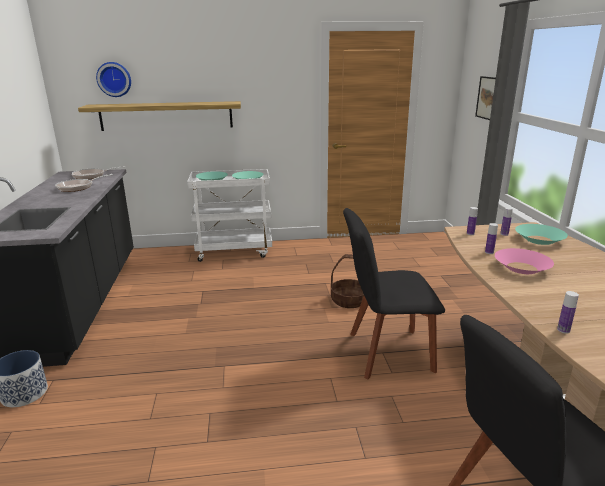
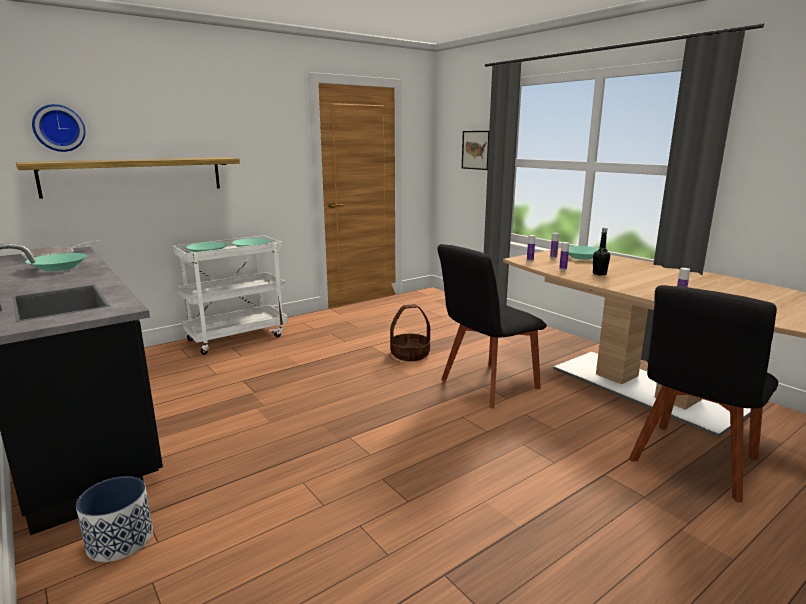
camera: 30 degrees left, 5 degrees down
(78, 187) = (59, 268): frying pan -> turquoise bowl
(522, 268) = (599, 274): pink bowl -> black bottle

